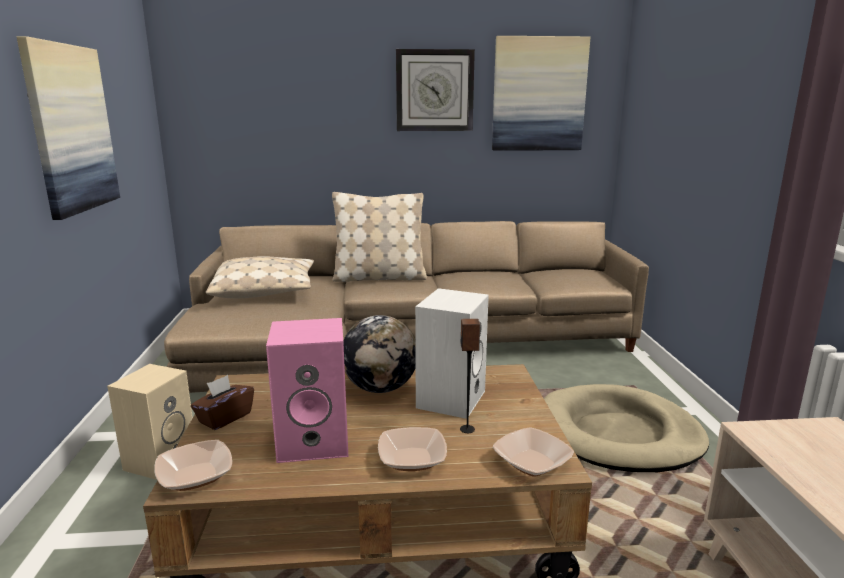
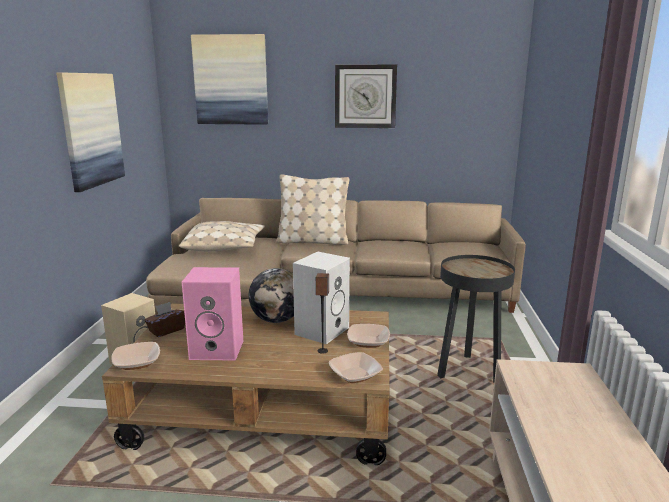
camera: 10 degrees right, 0 degrees up
(412, 459) = (276, 365): bowl -> bowl (368, 342)
(539, 94) = (450, 99): picture -> picture (231, 80)
(618, 434) = (468, 372): beige dog bed -> black side table

